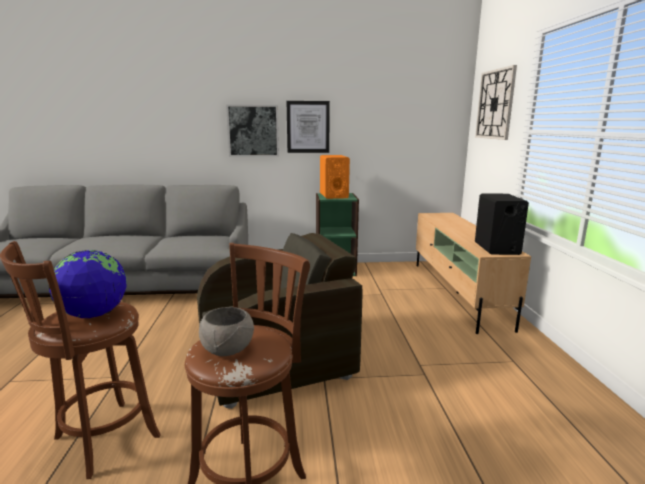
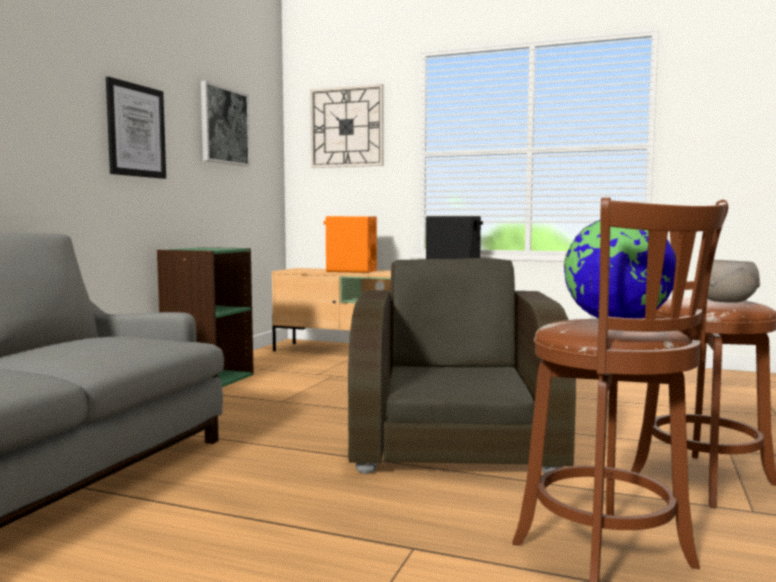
camera: 65 degrees left, 10 degrees down
(253, 130) = (55, 124): picture -> picture (224, 126)
(333, 195) = (200, 248): orange speaker -> orange speaker (351, 271)

